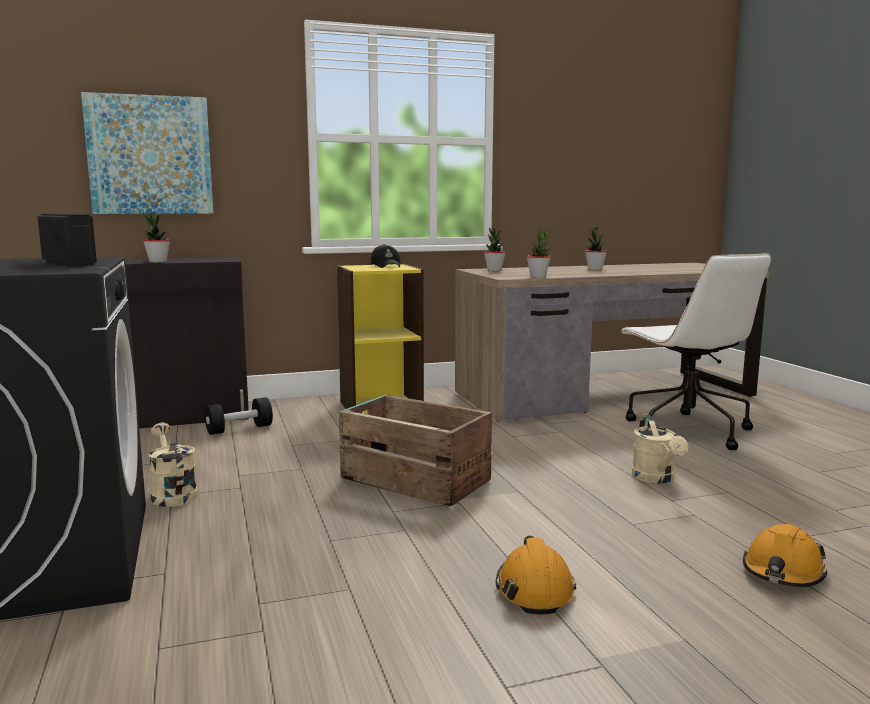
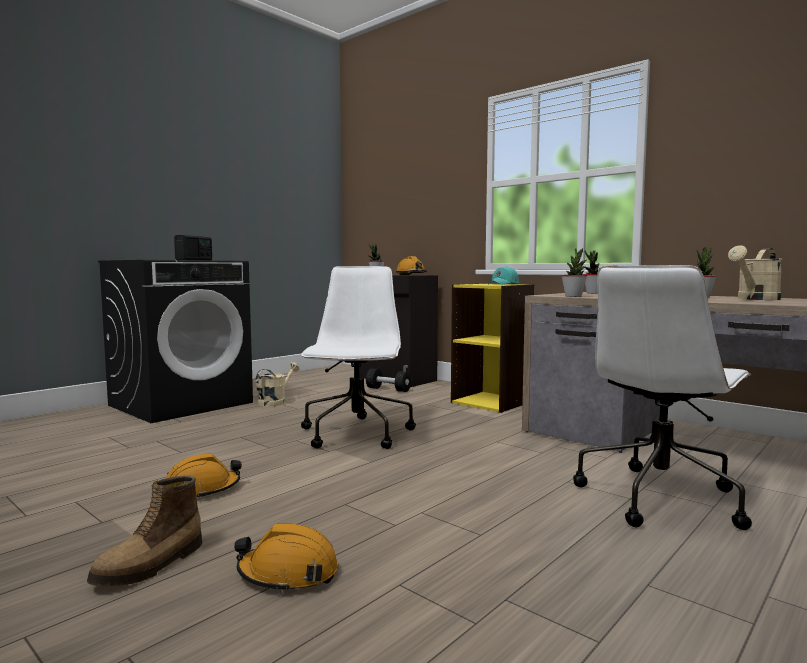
camera: 60 degrees right, 5 degrees down
(150, 155) = (402, 209): picture -> none
(209, 259) = (411, 275): none -> orange hard hat
(386, 266) = (504, 284): black cap -> turquoise cap
(414, 479) = (357, 434): crate -> white office chair
(656, 478) = (471, 500): beige watering can -> beige watering can (755, 299)
(750, 637) = (151, 566): none -> boot

